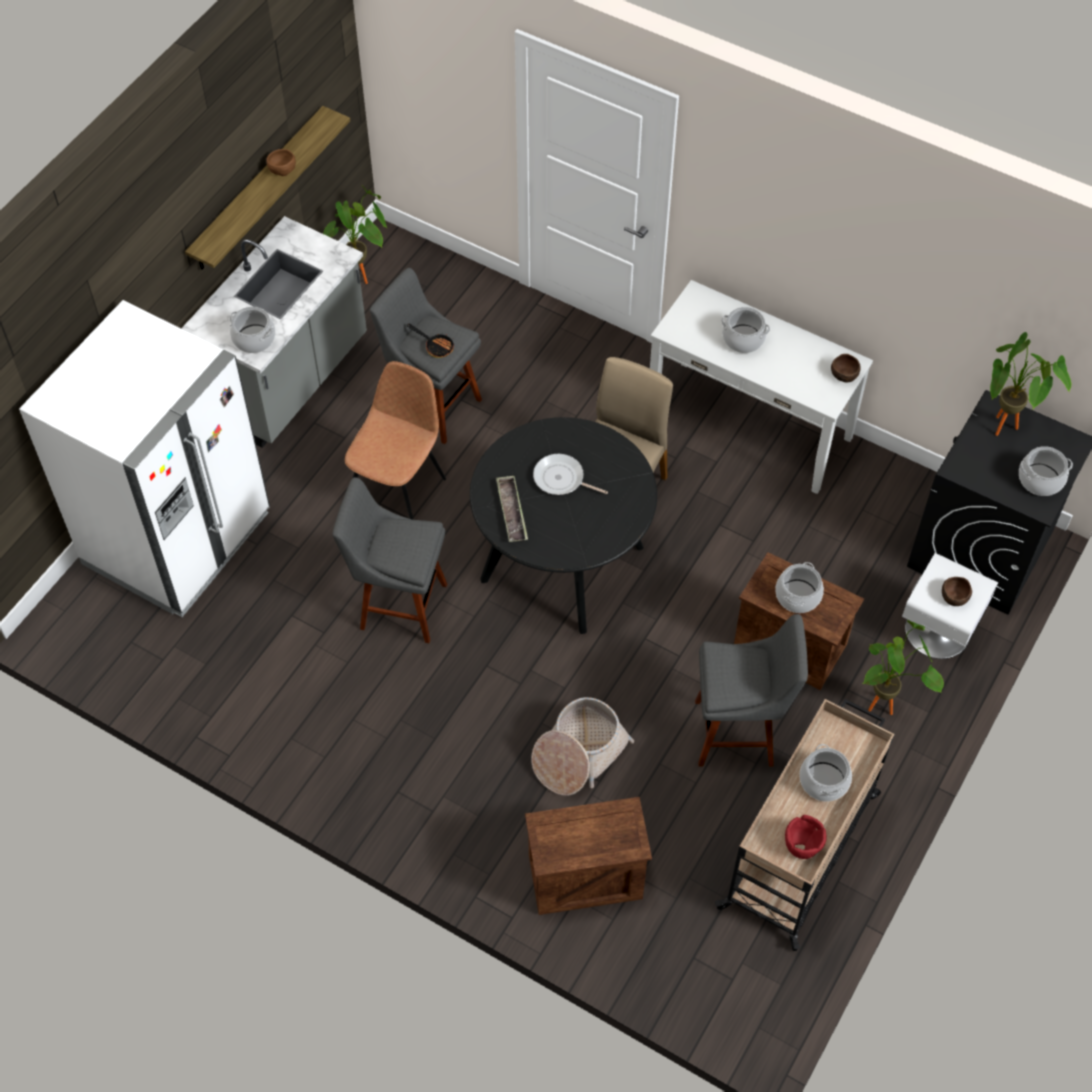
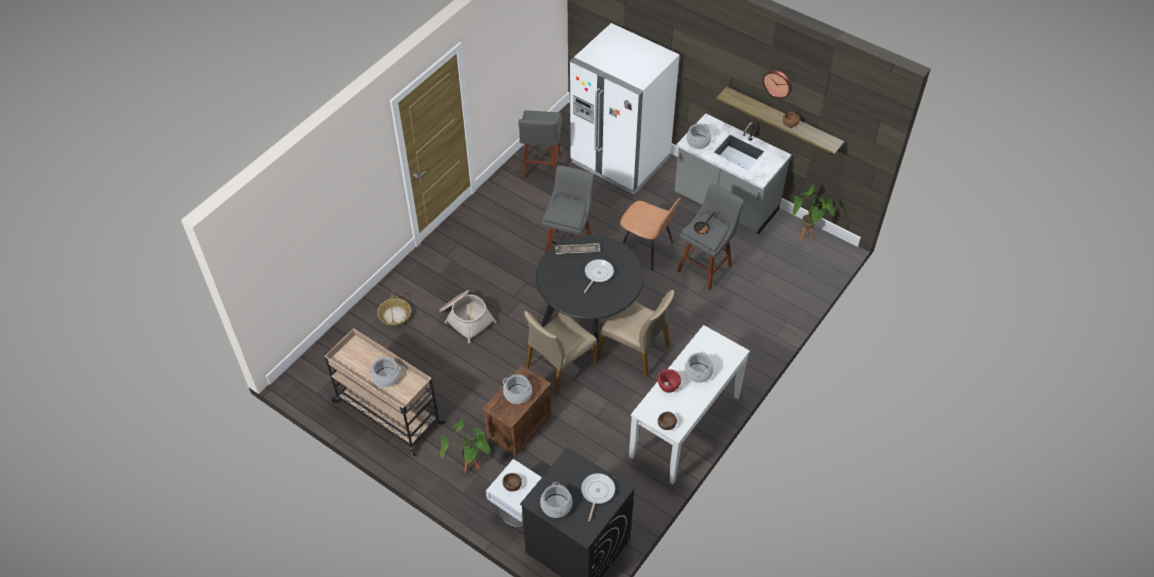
camera: 95 degrees right, 5 degrees down
(234, 147) = (778, 83): none -> wall clock
(584, 878) = (394, 315): crate -> basket
(661, 598) = (560, 365): none -> beige chair
(739, 733) = (466, 393): grey stool -> grey stool (541, 169)
(802, 846) = (351, 362): red bowl -> red bowl (668, 386)
(1005, 432) = (597, 492): potted plant -> frying pan

